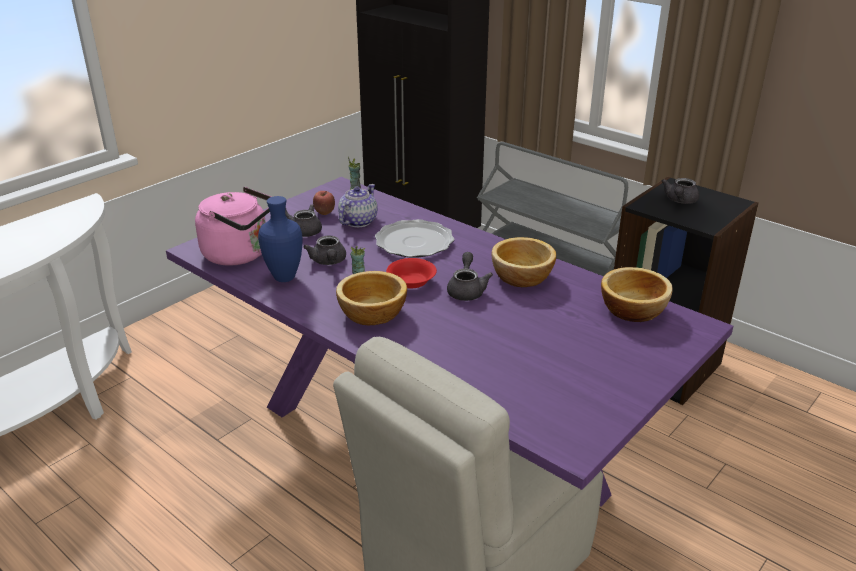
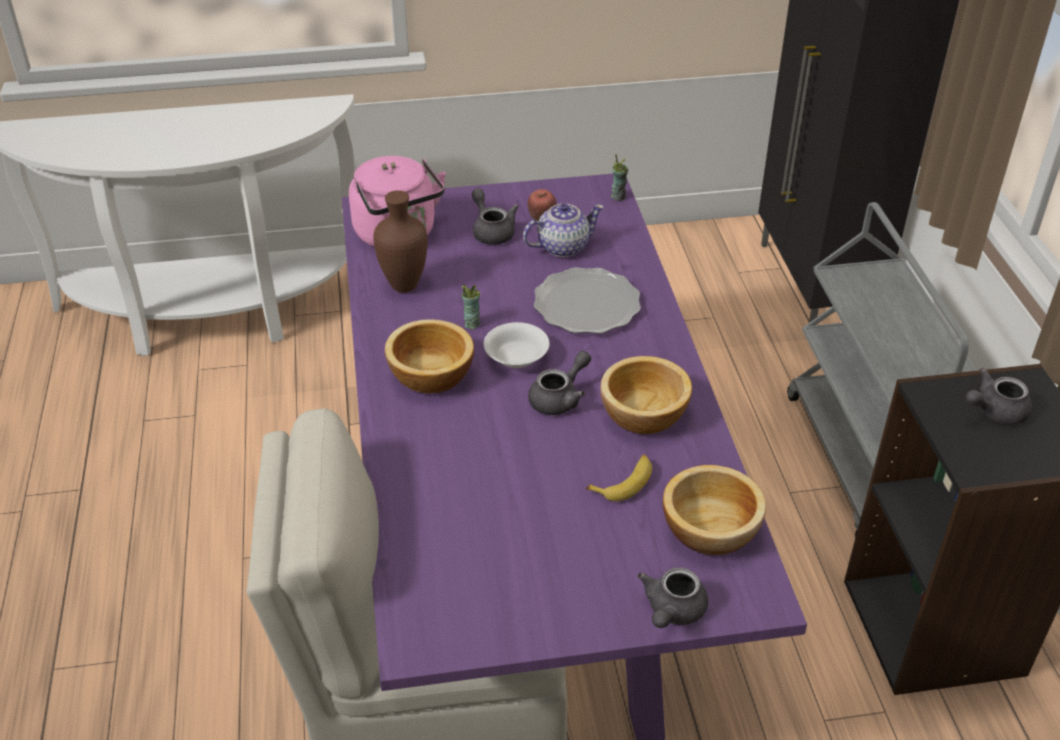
camera: 40 degrees right, 10 degrees up
(286, 278) = (405, 287): blue vase -> brown vase
(328, 262) = (468, 287): grey teapot -> grey teapot (672, 611)
(412, 282) = (517, 357): red bowl -> white bowl
(560, 311) = (624, 482): none -> banana

